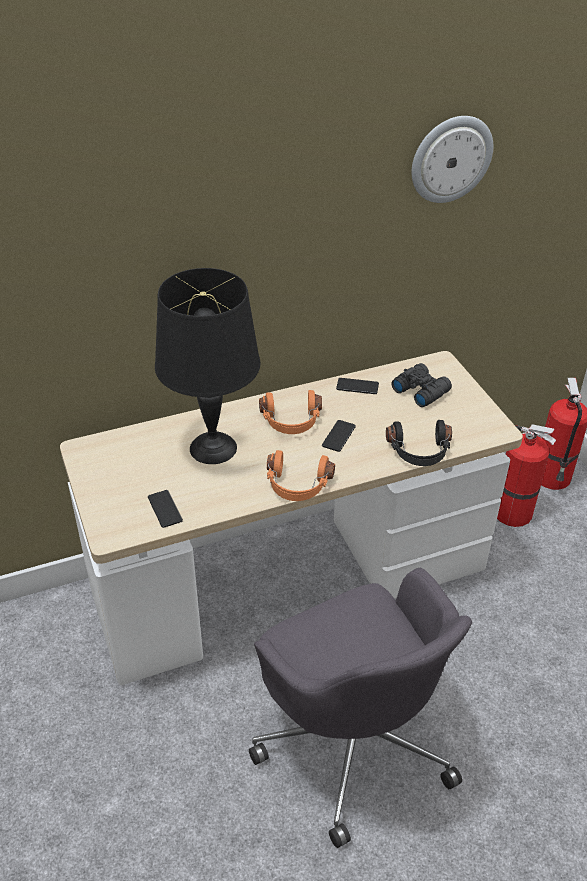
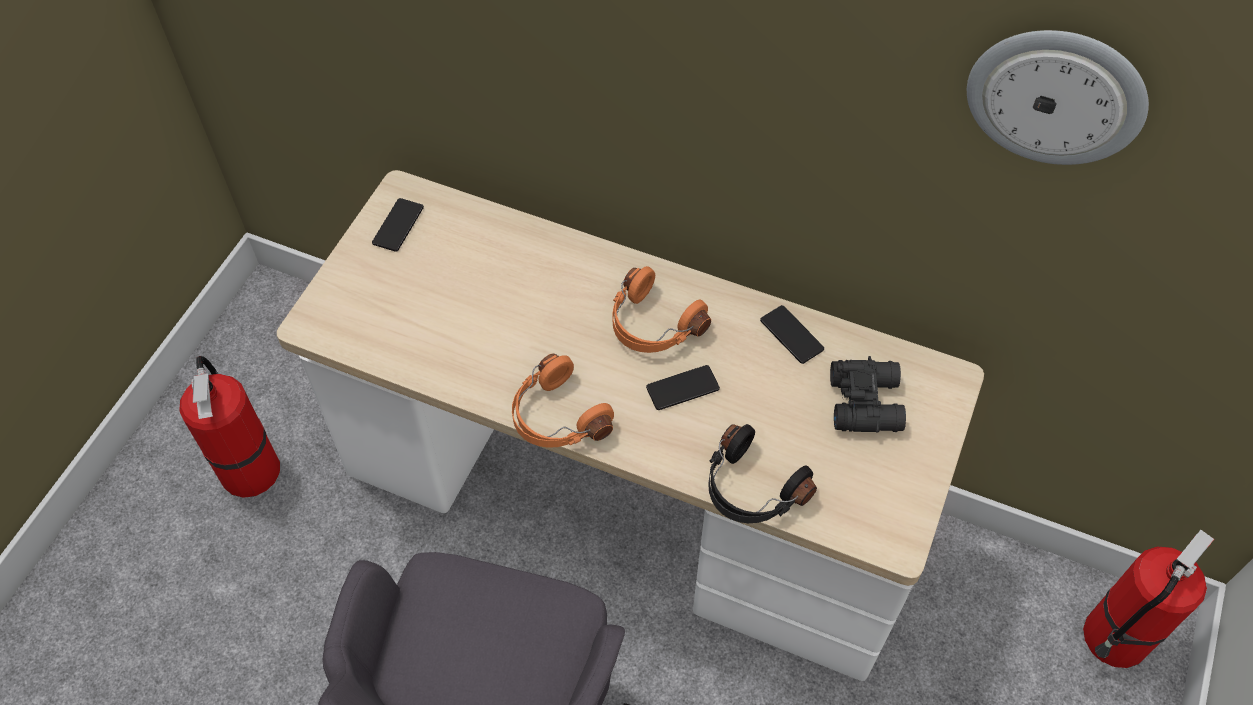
camera: 45 degrees right, 15 degrees up
(165, 509) = (394, 334): phone -> phone (398, 225)
(214, 447) = (529, 294): black table lamp -> none
(510, 511) = (993, 635): fire extinguisher -> fire extinguisher (249, 467)

